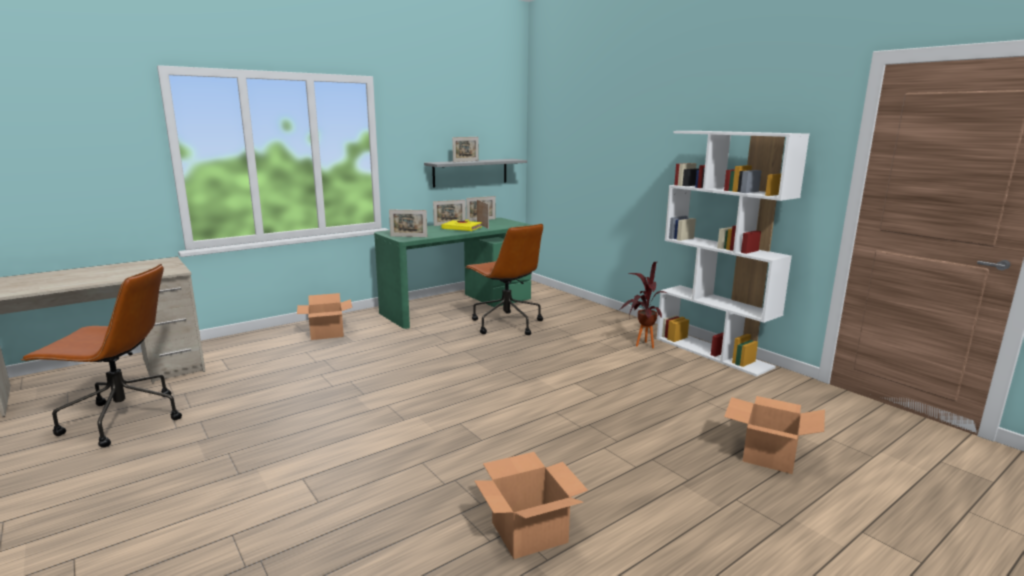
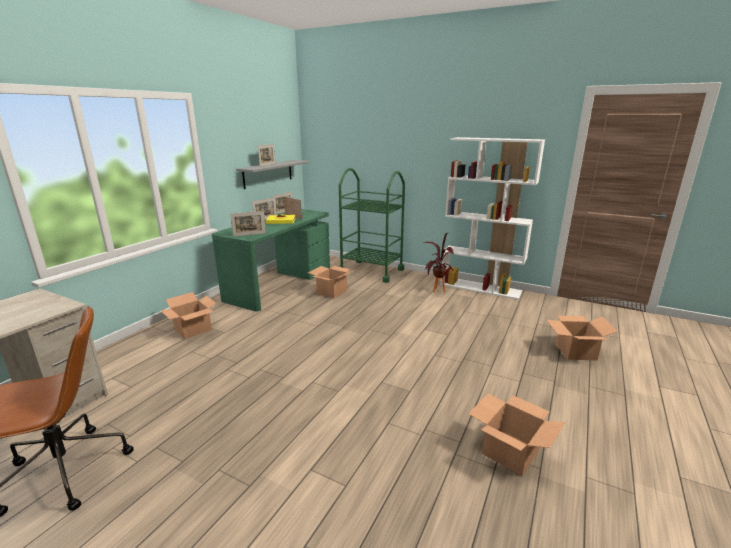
camera: 25 degrees left, 5 degrees up
(505, 324) = (331, 292): brown office chair -> cardboard box
(580, 310) = (371, 271): none -> green cart

